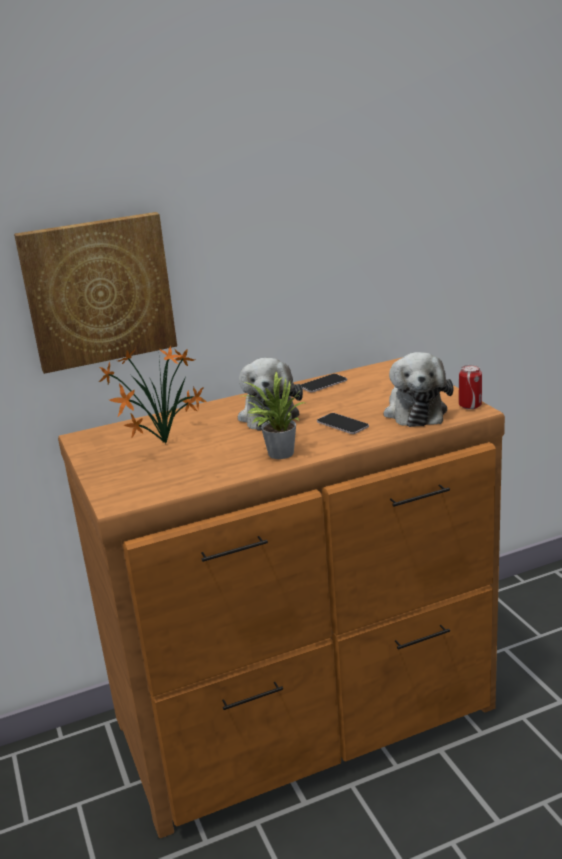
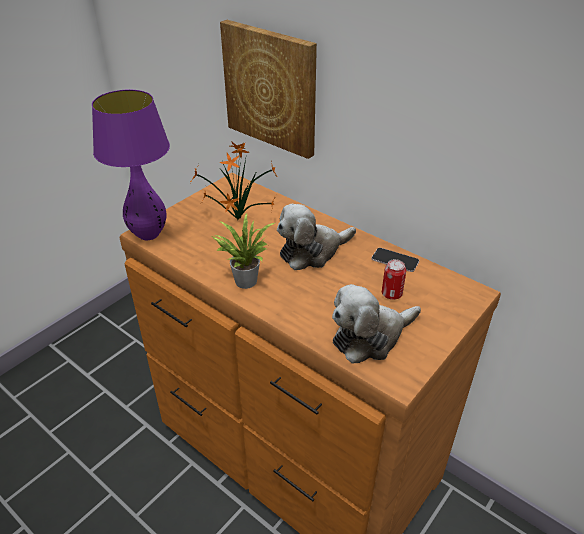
camera: 60 degrees right, 15 degrees up
(126, 499) = (149, 235): none -> purple table lamp
(342, 424) = (316, 298): phone -> none
(470, 406) = (407, 374): can -> can (391, 294)

